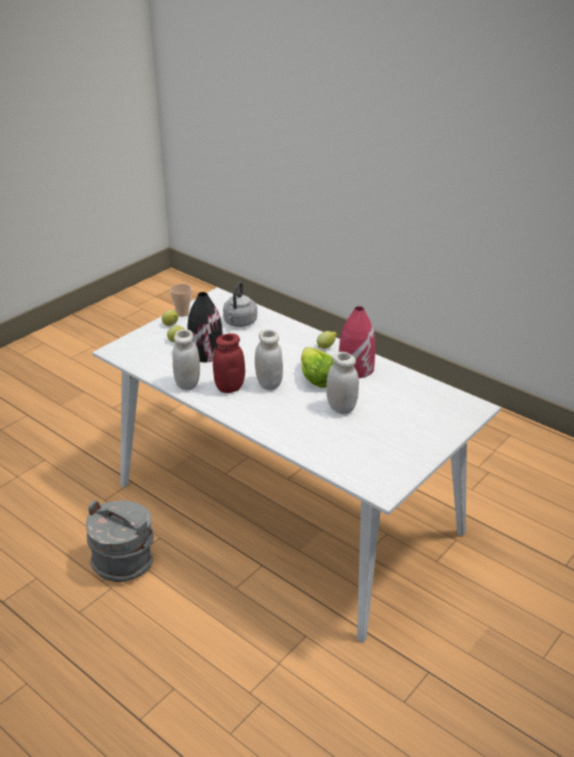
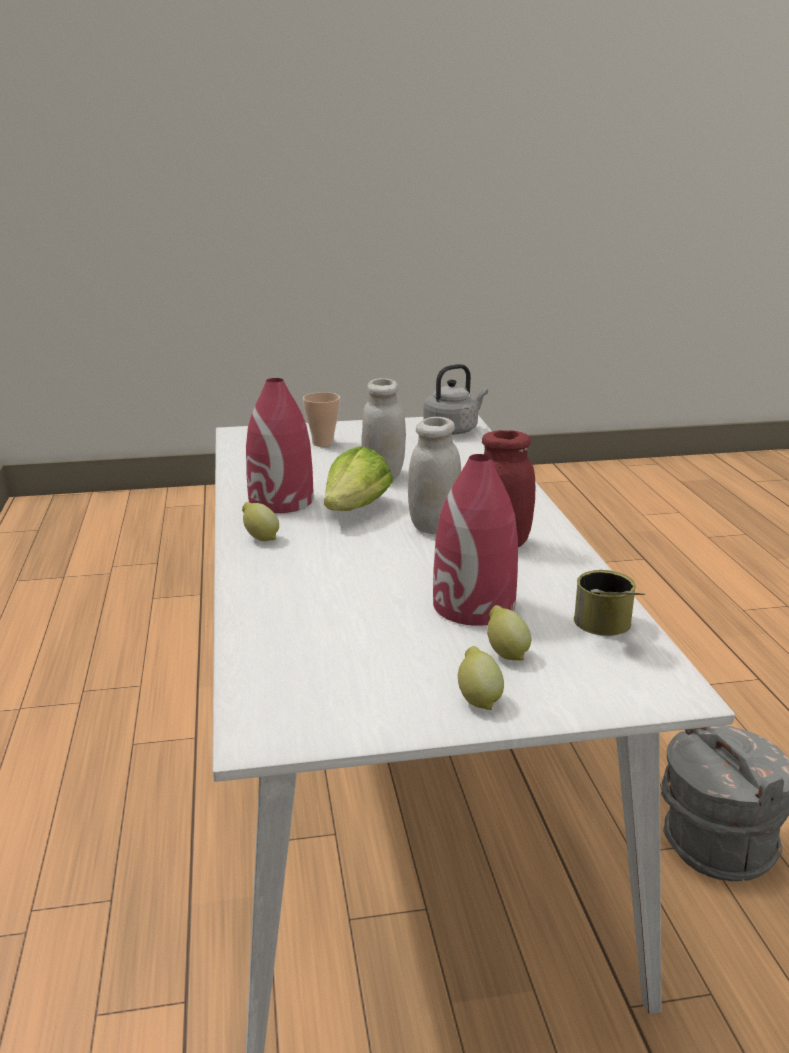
camera: 140 degrees left, 10 degrees down
(151, 363) = (605, 630): none -> can
(182, 313) = (414, 721): cup -> cup (323, 443)
(187, 384) = (566, 570): white jar -> none
(206, 353) = (474, 606): black vase -> red vase
(239, 323) = (324, 637): grey kettle -> grey kettle (453, 430)

